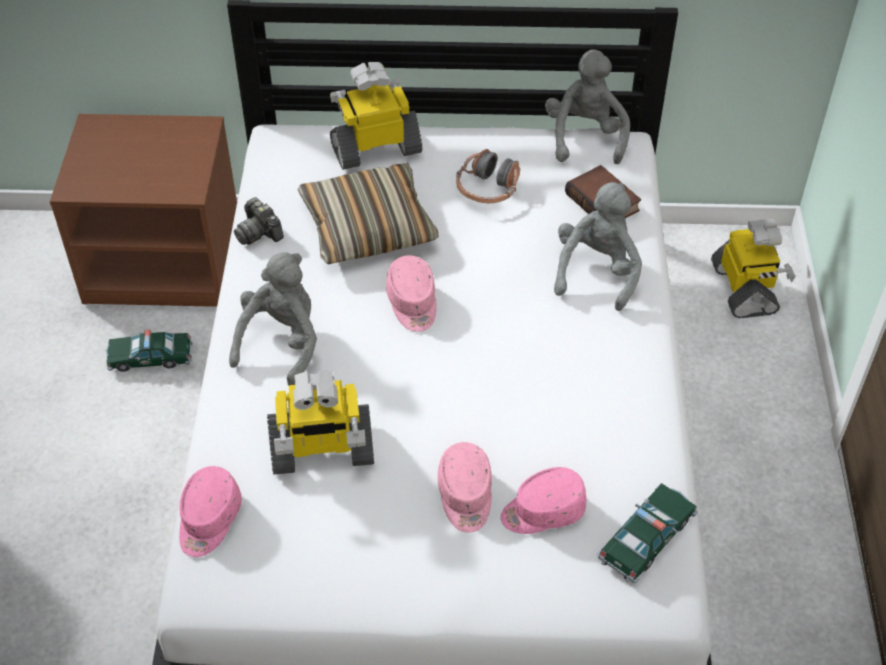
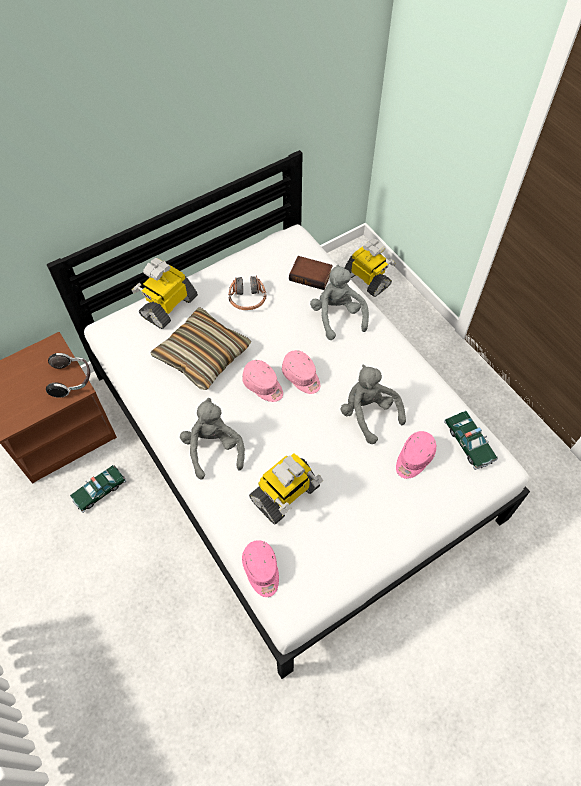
camera: 35 degrees left, 10 degrees up
(188, 177) = (71, 380): none -> headphones
(259, 232) = (146, 392): camera -> none
(465, 496) = (373, 474): pink cap -> pink cap (301, 377)
(585, 137) = (271, 242): grey plush toy -> grey plush toy (368, 414)
(646, 538) = (468, 443): toy car -> toy car turned 150 degrees clockwise

